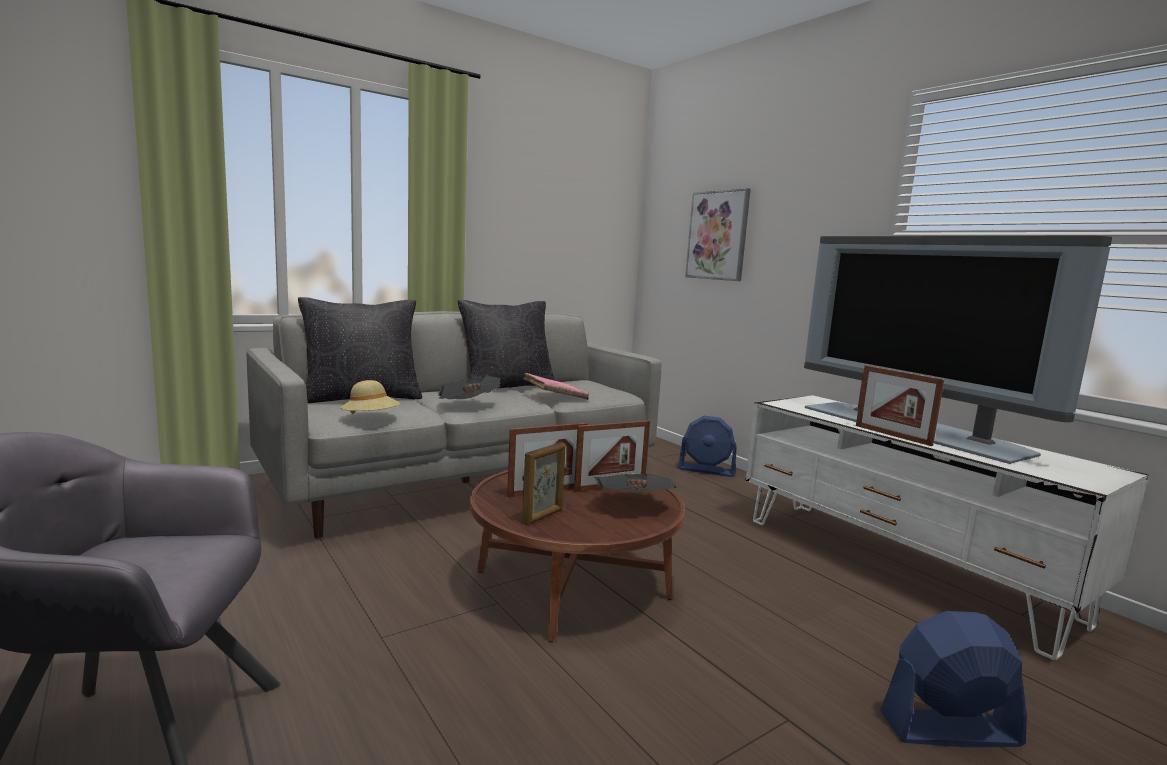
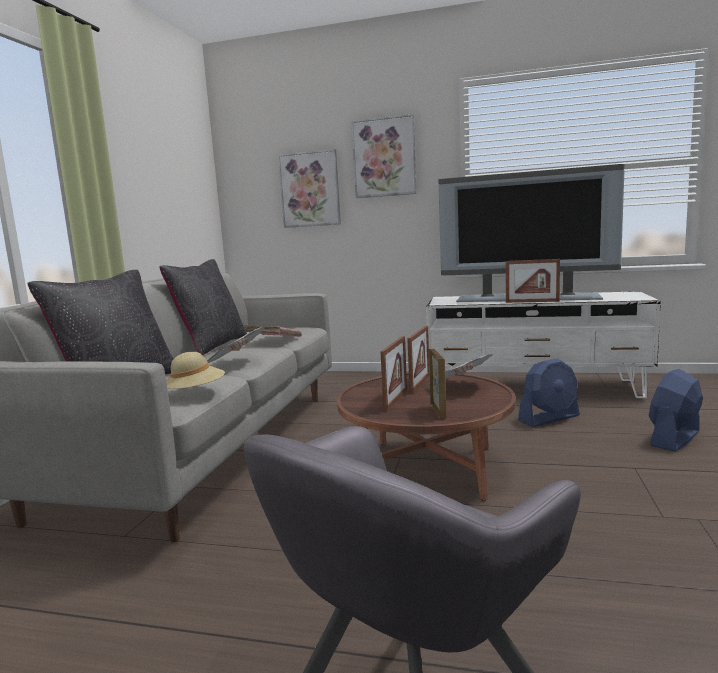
camera: 40 degrees left, 0 degrees up
(707, 470) = (352, 378): blue fan -> blue fan (549, 418)
(800, 201) = (384, 157): none -> picture

